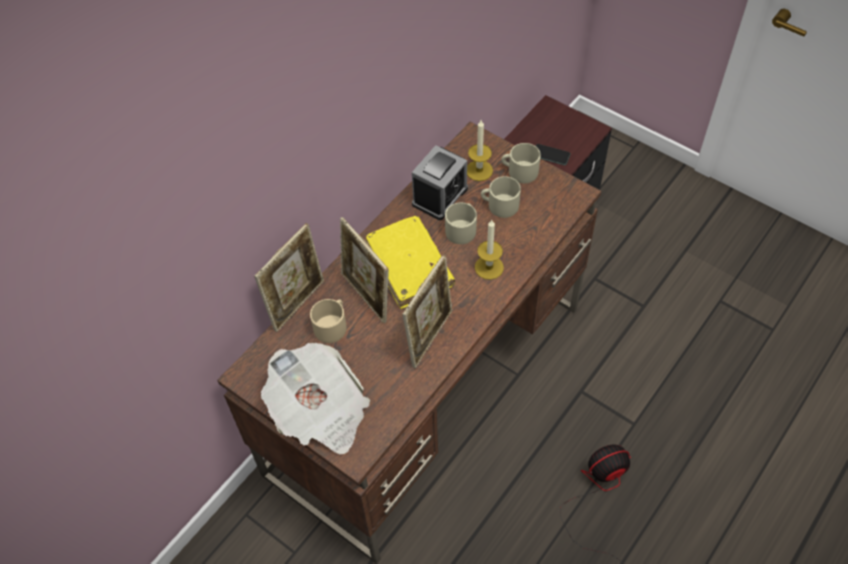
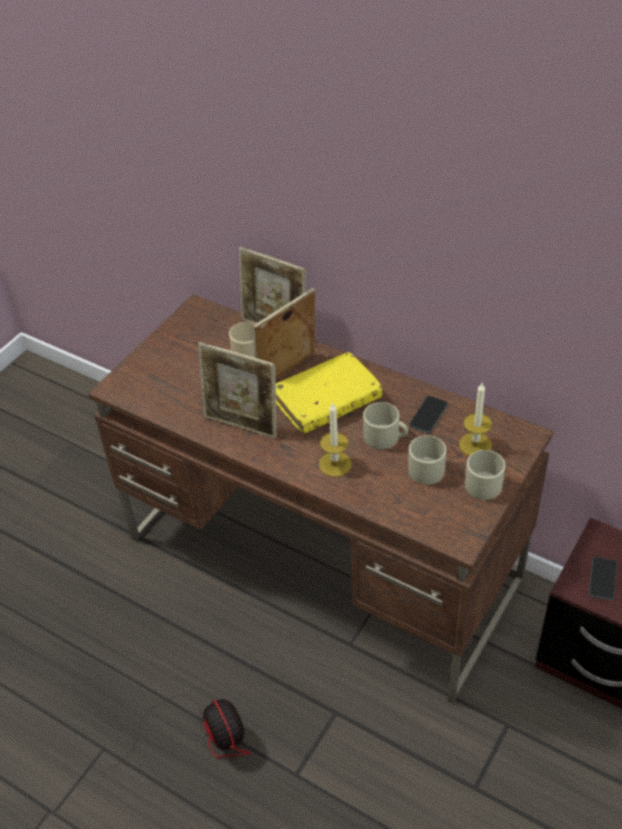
camera: 85 degrees right, 10 degrees down
(320, 412) = (158, 360): newspaper -> none
(440, 196) = (428, 415): alarm clock -> phone

